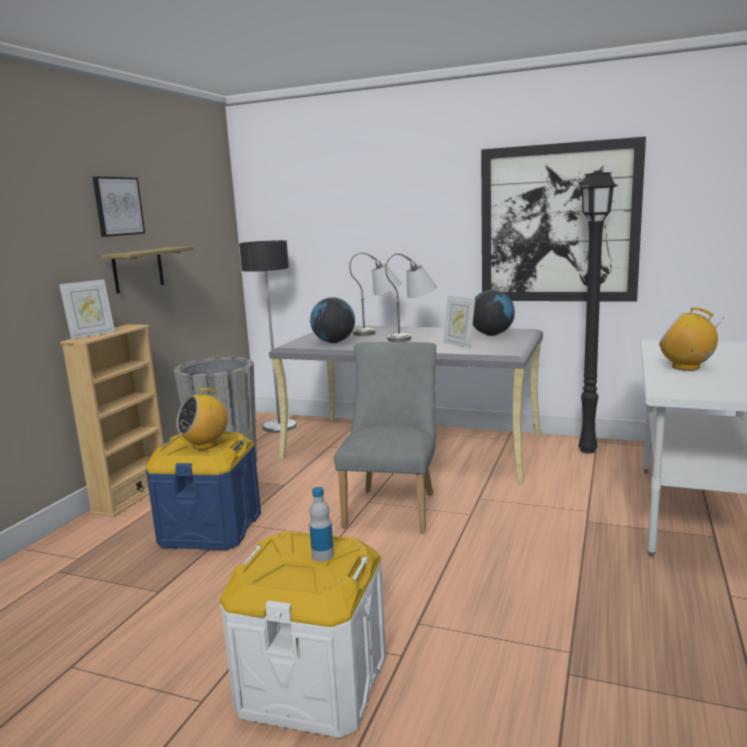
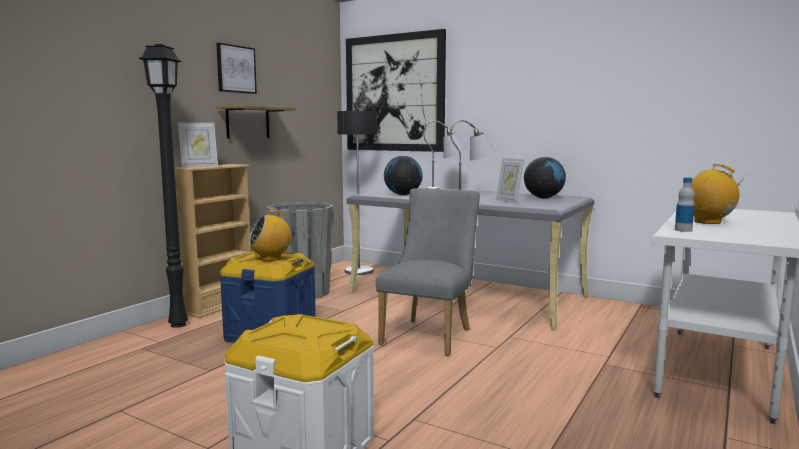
camera: 10 degrees right, 5 degrees down
(322, 555) = (318, 331): bottle -> bottle (683, 230)
(558, 224) = (612, 102): picture -> picture (394, 93)
(589, 451) = (629, 312): black floor lamp -> black floor lamp (178, 325)

